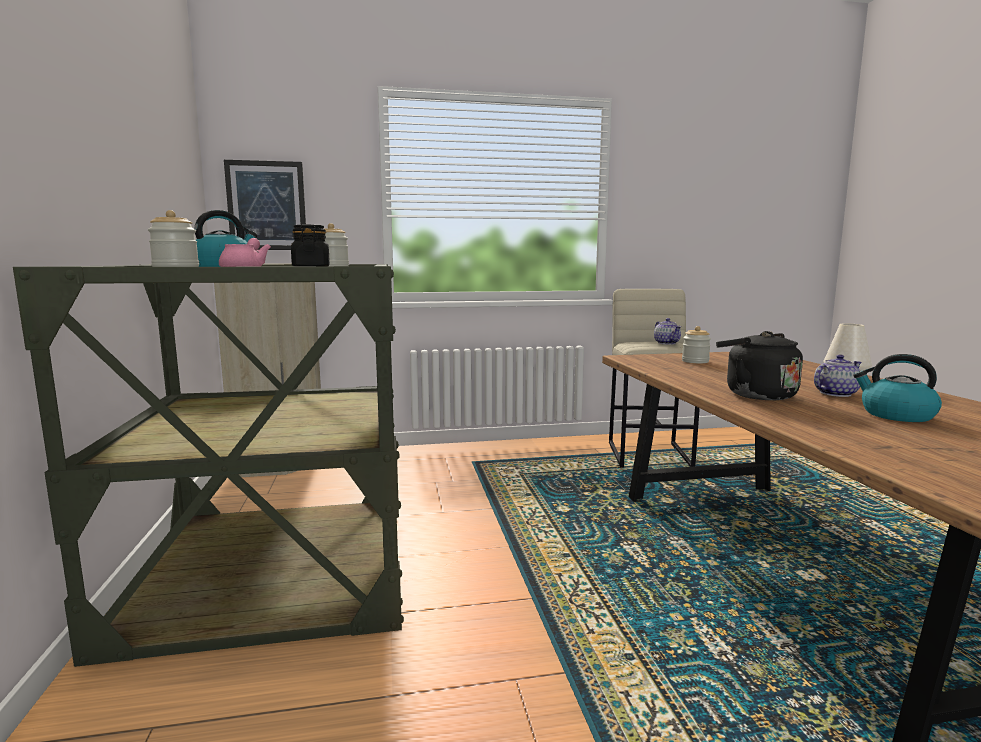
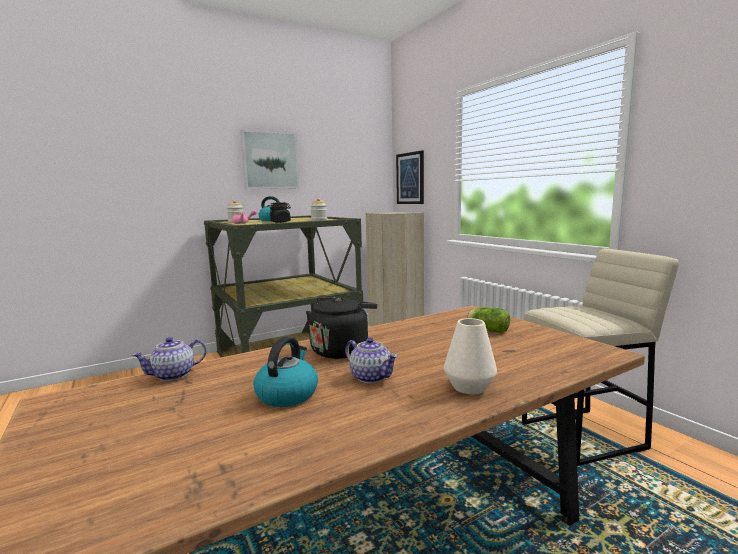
camera: 70 degrees right, 0 degrees up
(91, 117) = (270, 160): none -> picture
(666, 343) = (582, 315): teapot -> teapot (174, 375)
(695, 361) = (487, 329): jar -> lettuce

